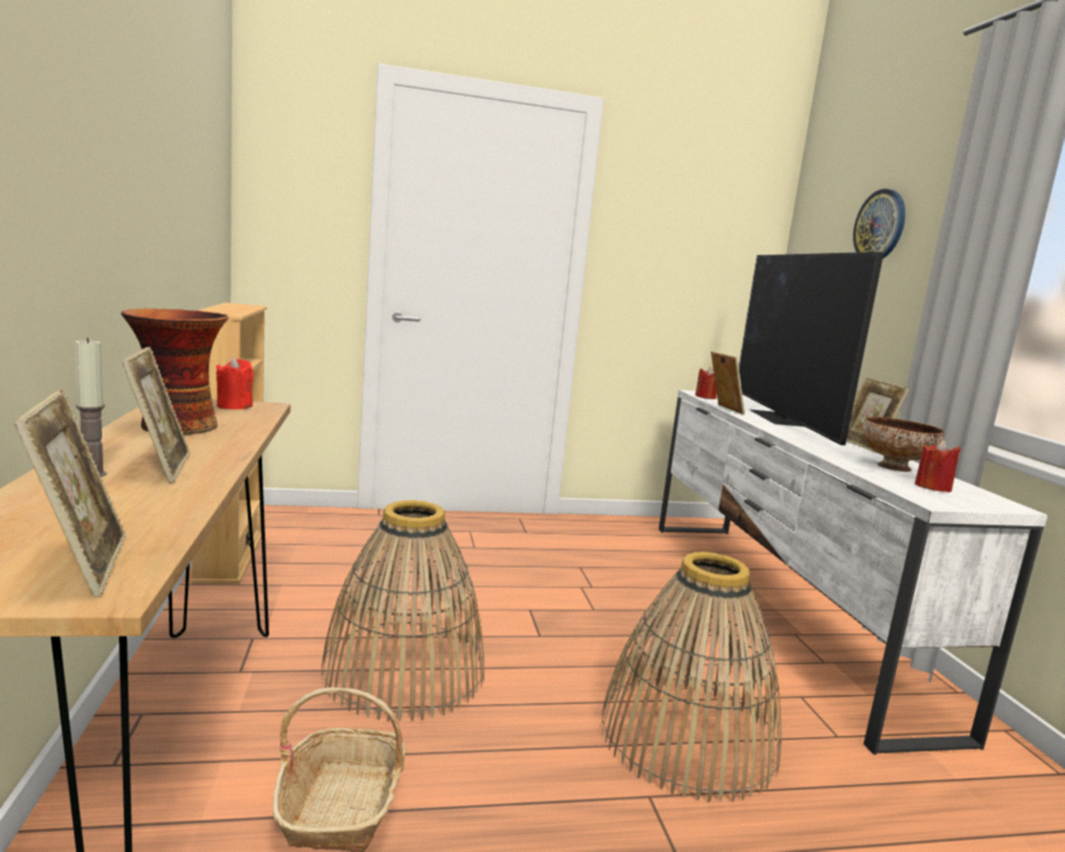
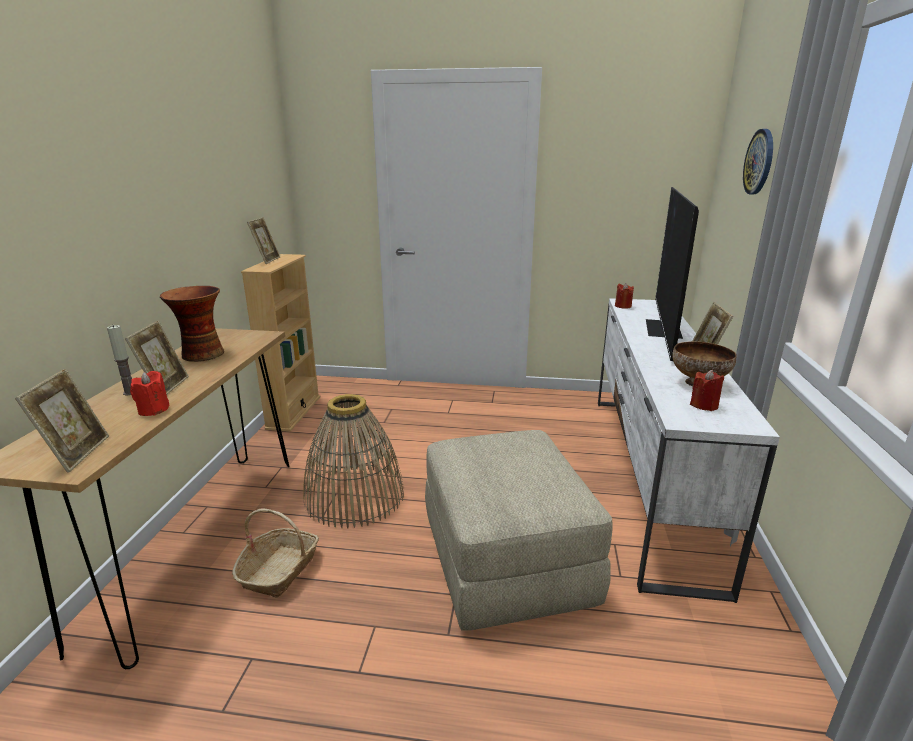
camera: 20 degrees right, 10 degrees up
(234, 406) = (248, 335): red candle -> red candle (153, 410)
(688, 737) = (507, 561): basket -> beige ottoman
(723, 409) = (621, 320): picture frame -> picture frame (267, 260)

